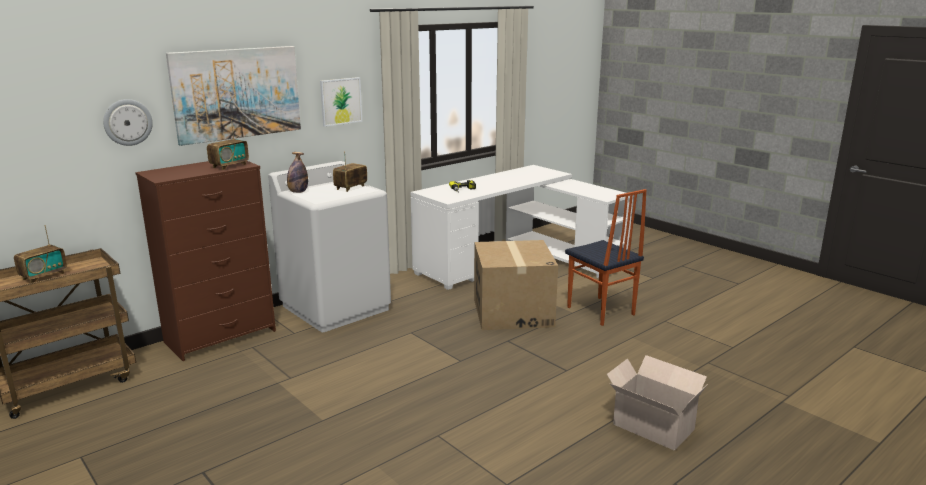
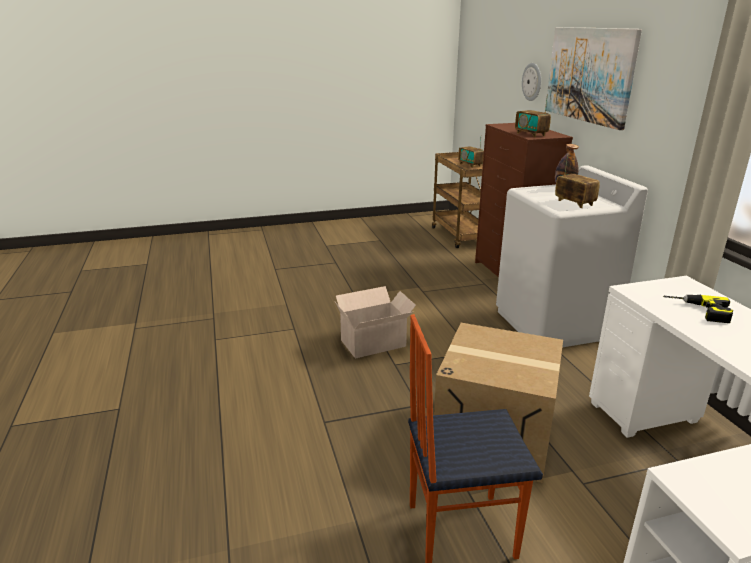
camera: 115 degrees right, 5 degrees up
(341, 101) = (672, 112): picture -> none
(651, 426) = (186, 433): cardboard box -> cardboard box (375, 343)

